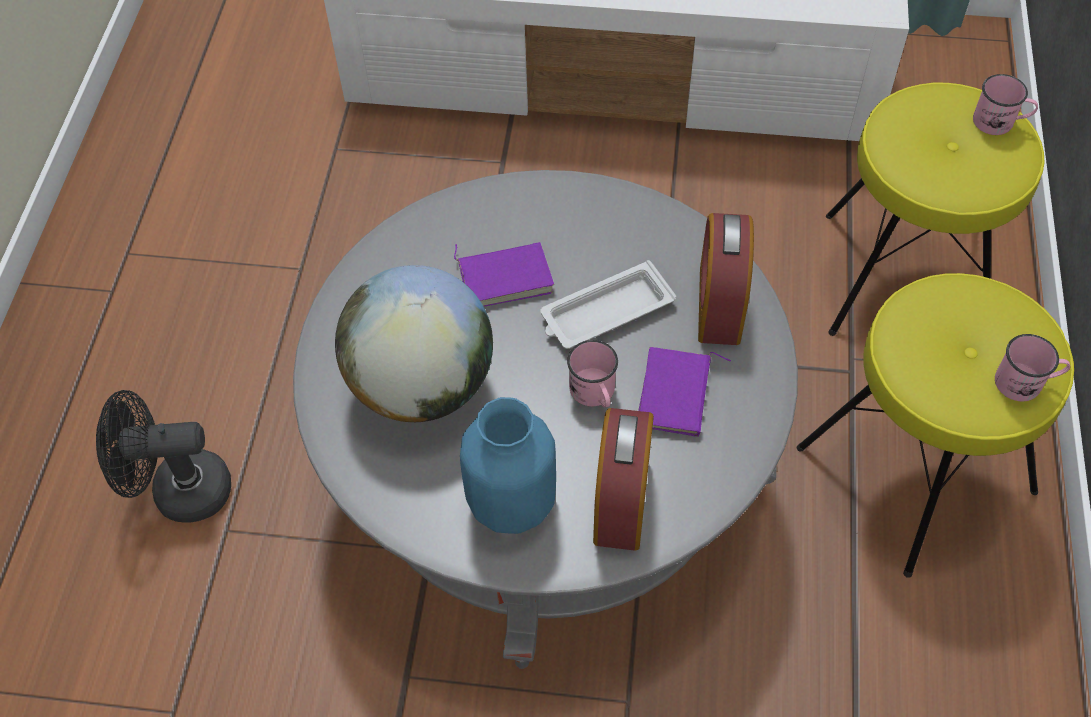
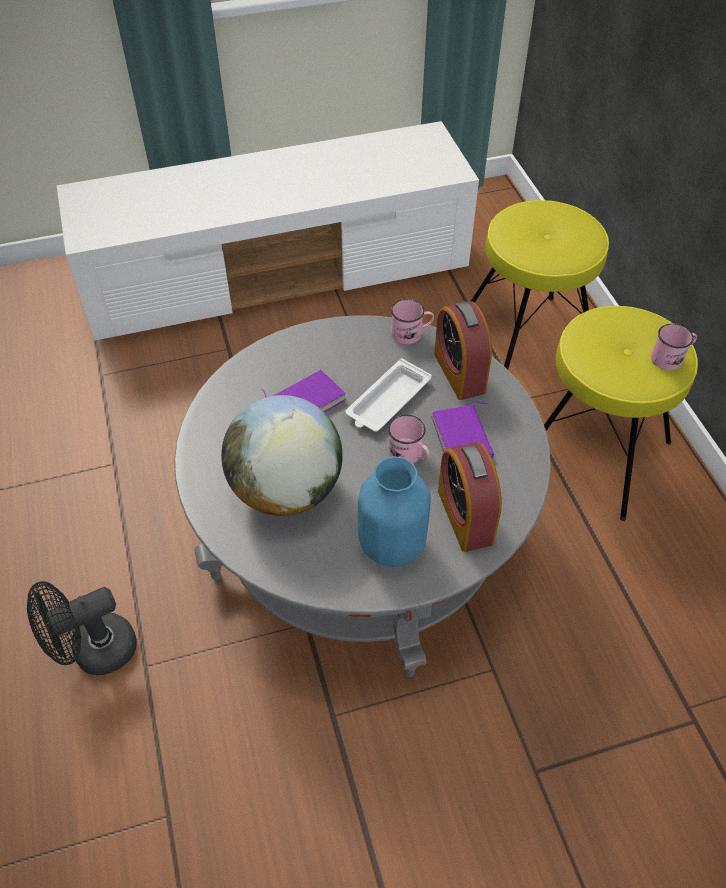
camera: 25 degrees left, 5 degrees down
(999, 122) = (568, 215): pink mug -> pink mug (411, 333)

